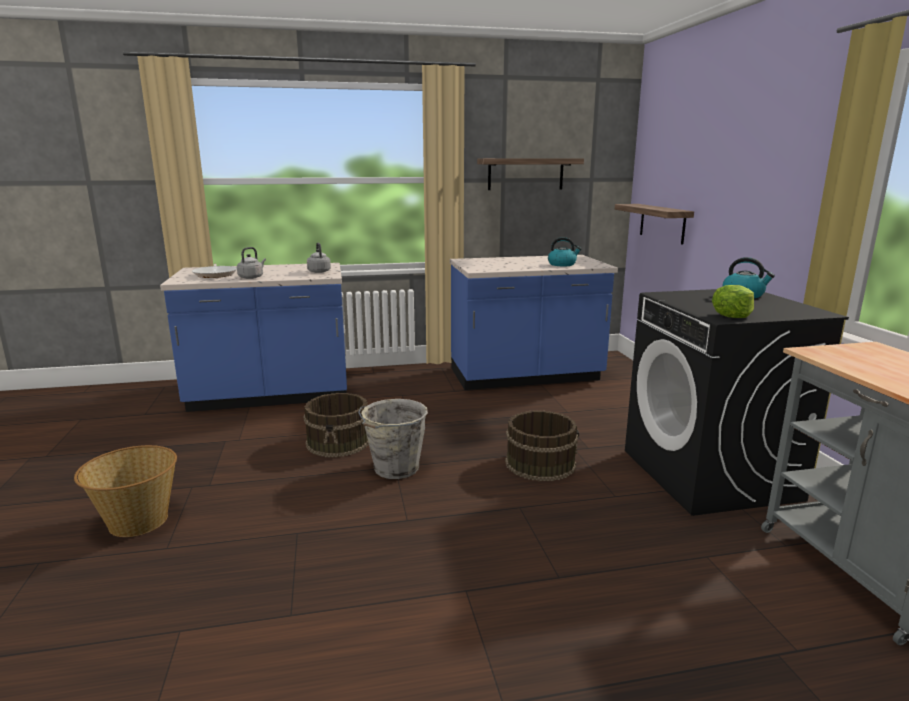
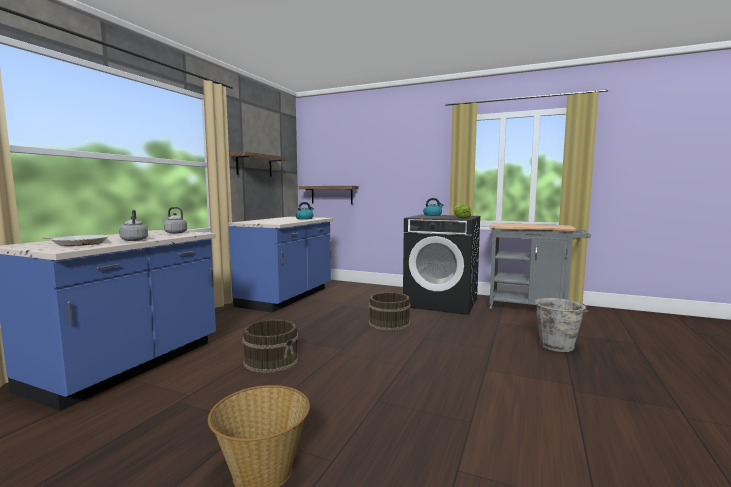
camera: 55 degrees left, 10 degrees down
(395, 469) = (339, 354): grey bucket -> grey bucket (558, 346)

